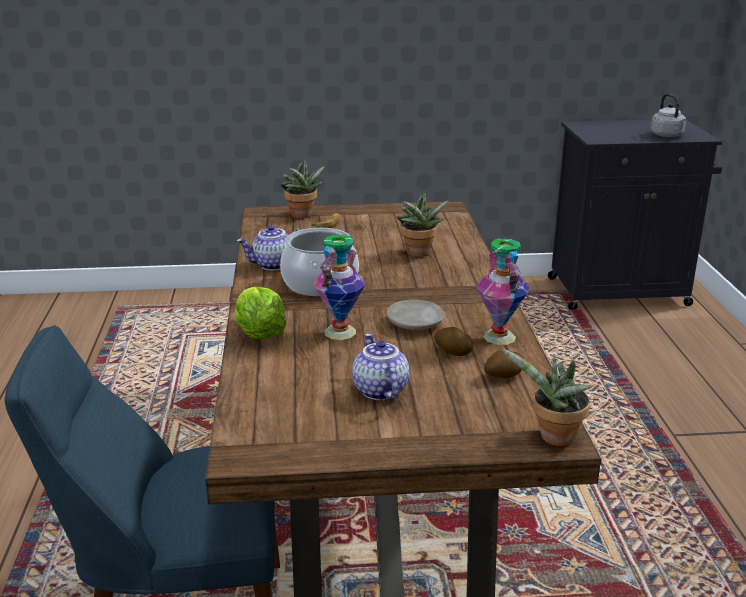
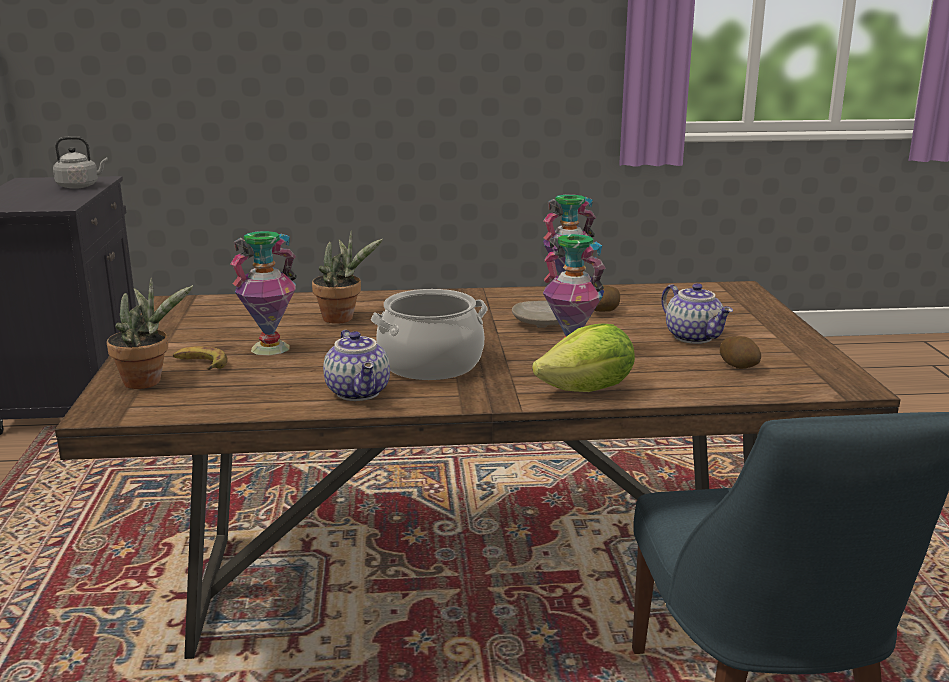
camera: 90 degrees left, 5 degrees down
(356, 238) = (270, 348): none -> vase
(378, 390) = (694, 337): teapot -> teapot turned 105 degrees counterclockwise
(503, 376) = (645, 297): potato -> potato (739, 366)
(552, 438) = (737, 289): potted plant -> none

